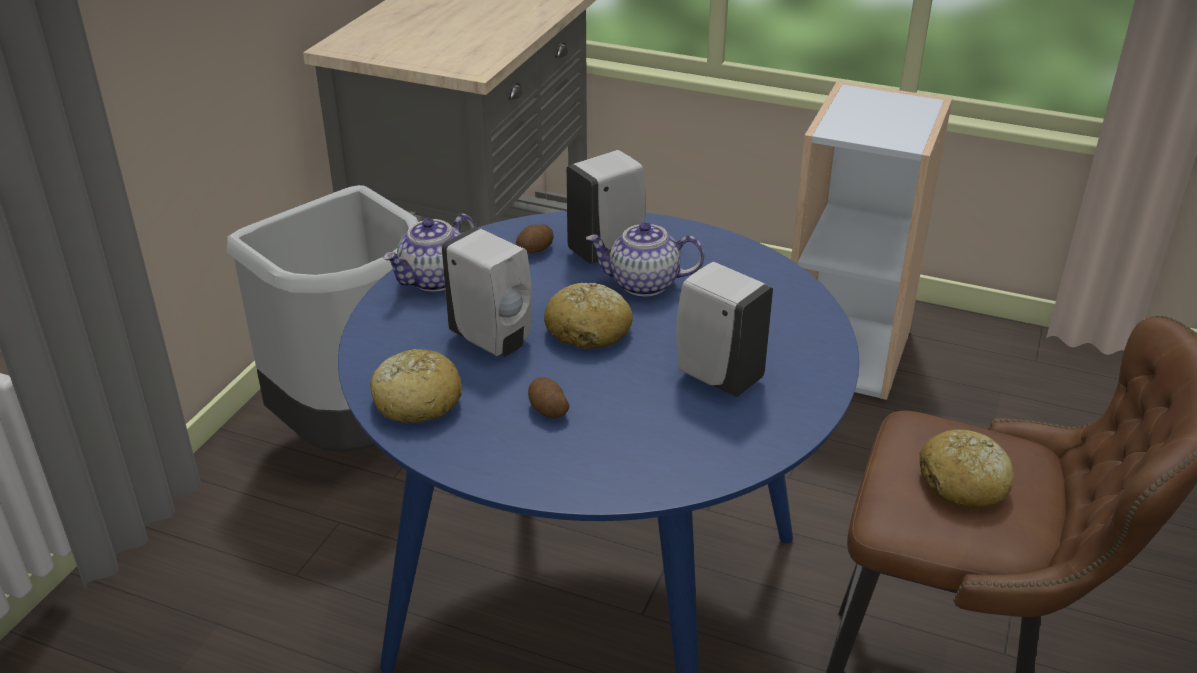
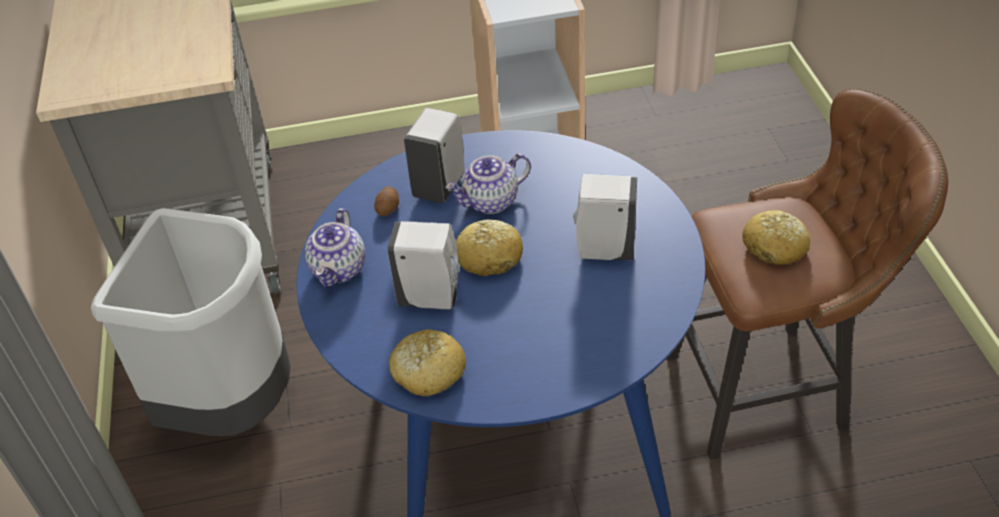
camera: 30 degrees left, 10 degrees up
(547, 410) = (521, 332): potato -> none

